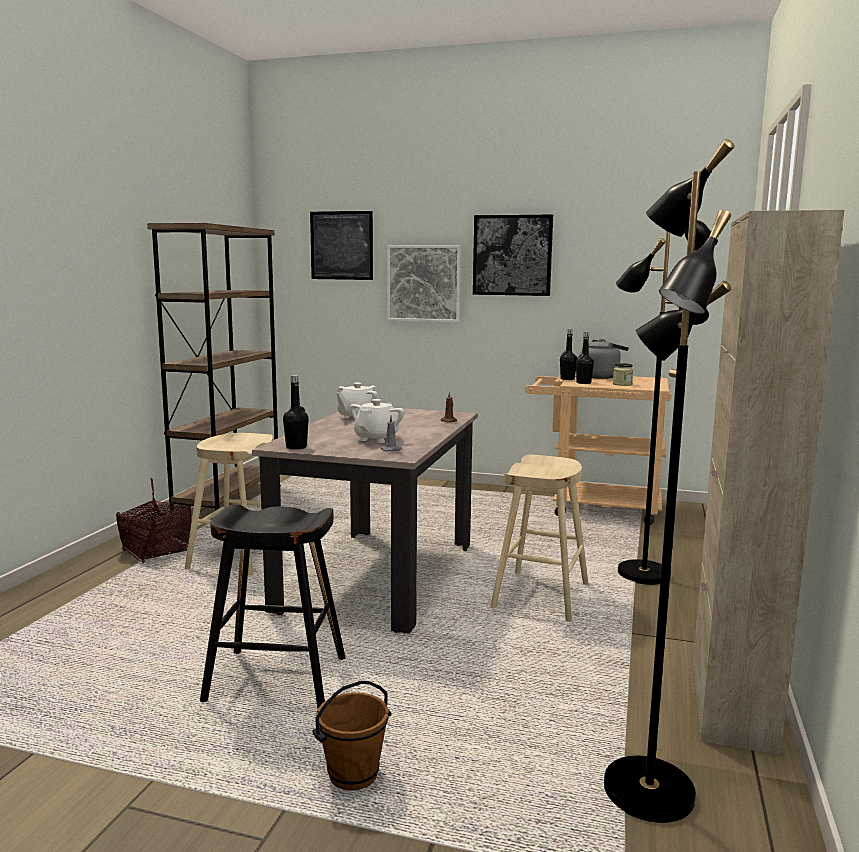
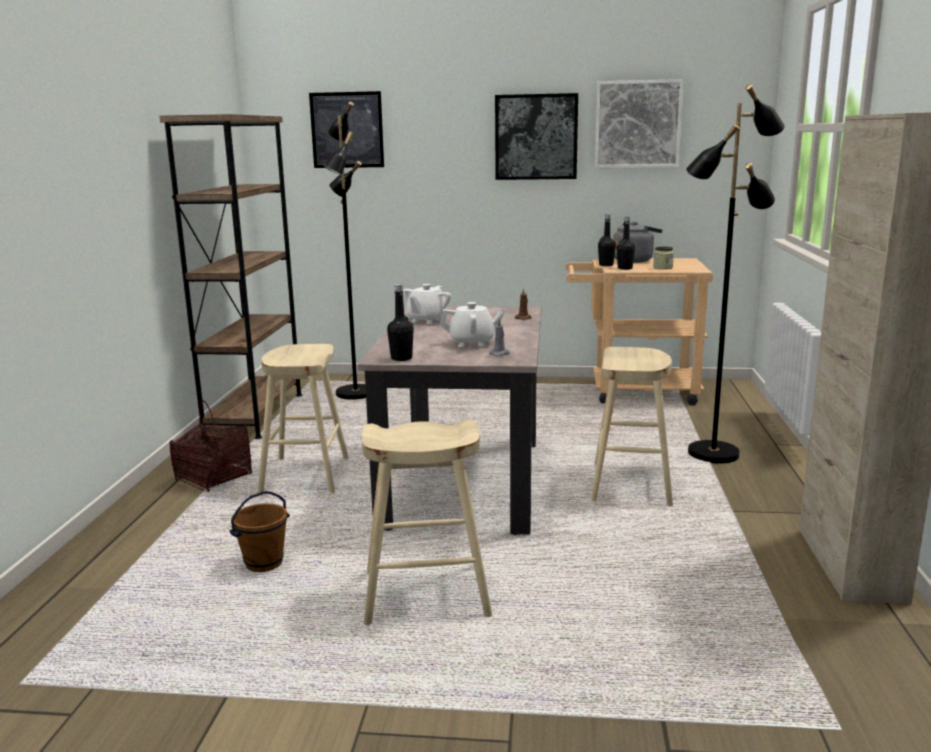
camera: 10 degrees left, 5 degrees up
(277, 679) = (427, 593): black stool -> beige stool
(353, 776) = (557, 673): brown bucket -> brown bucket (264, 564)
(377, 439) = (472, 343): white teapot -> white teapot turned 75 degrees clockwise
(424, 283) = (441, 169): picture -> picture (637, 124)
(645, 790) = (817, 649): black floor lamp -> black floor lamp (354, 393)

